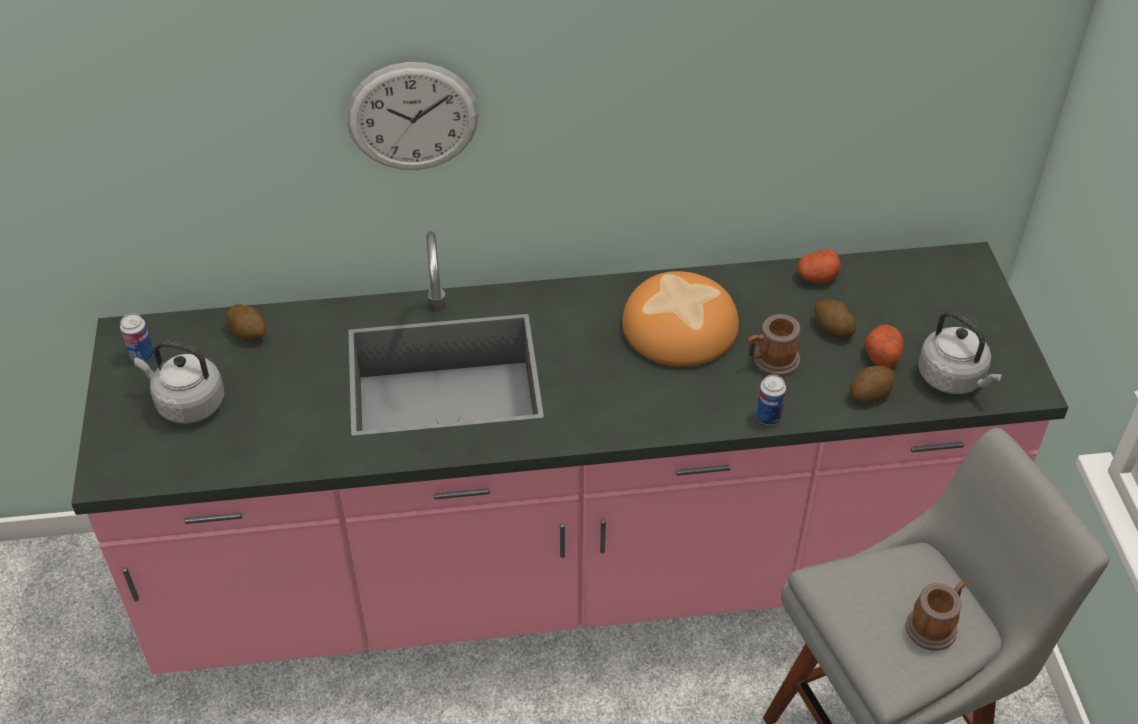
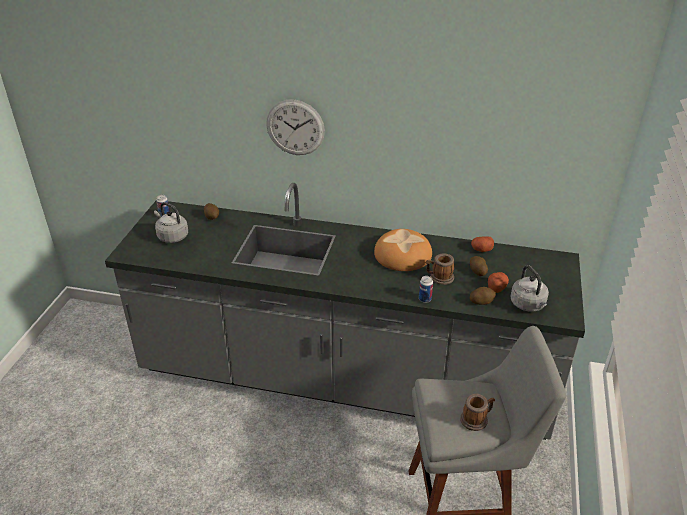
camera: 20 degrees right, 10 degrees down
(569, 575) = (343, 382): pink counter -> grey counter

